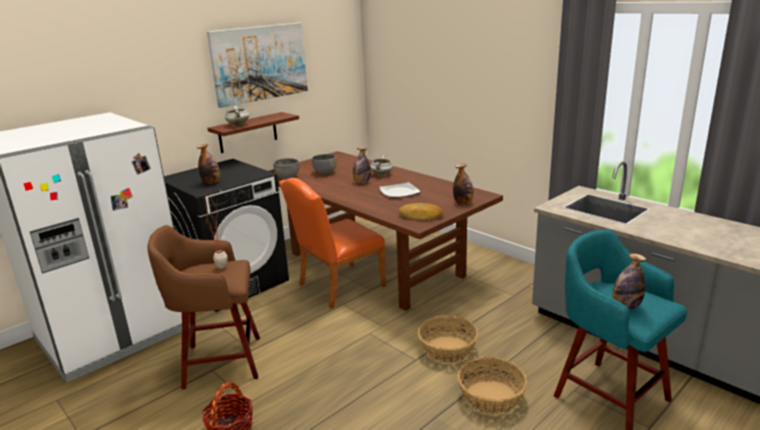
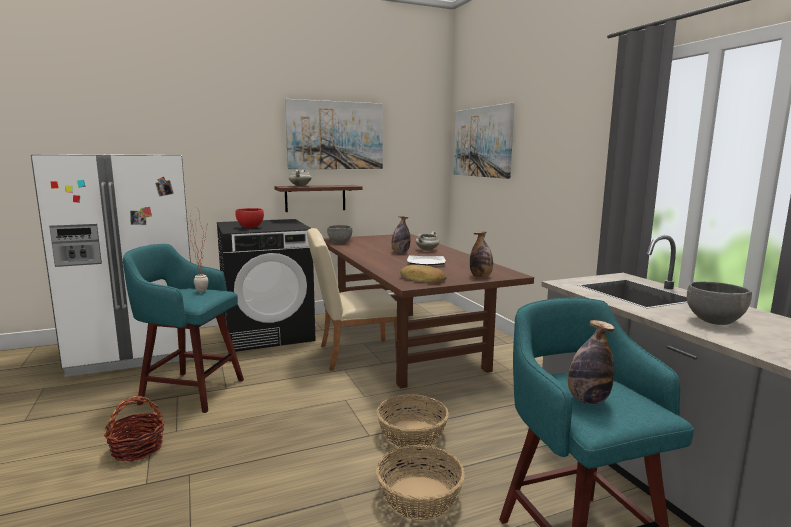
camera: 20 degrees right, 10 degrees down
(211, 182) = (250, 227): bottle -> red bowl
(219, 362) = (190, 391): brown stool -> turquoise stool
(325, 172) = (377, 243): grey bowl -> grey bowl (714, 321)
(336, 287) = (352, 354): orange chair -> beige chair
(408, 57) = (482, 142): none -> picture

